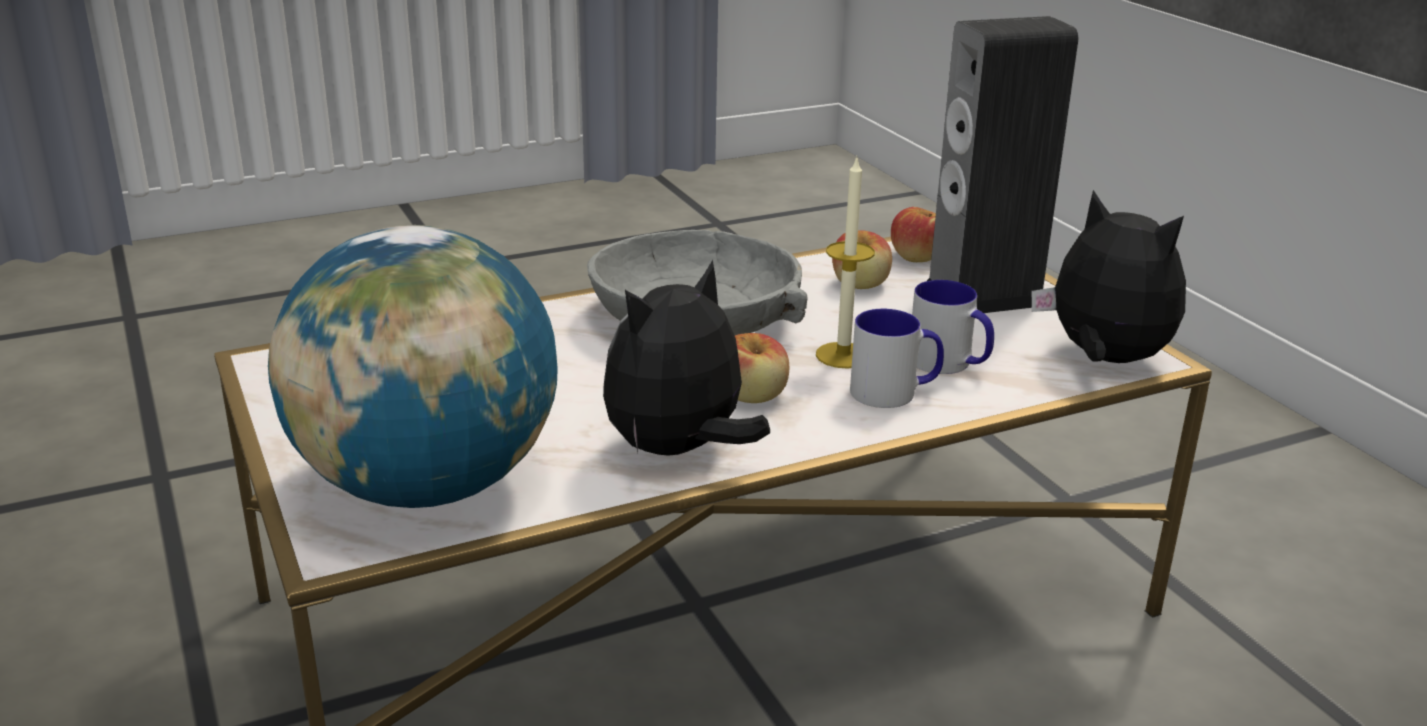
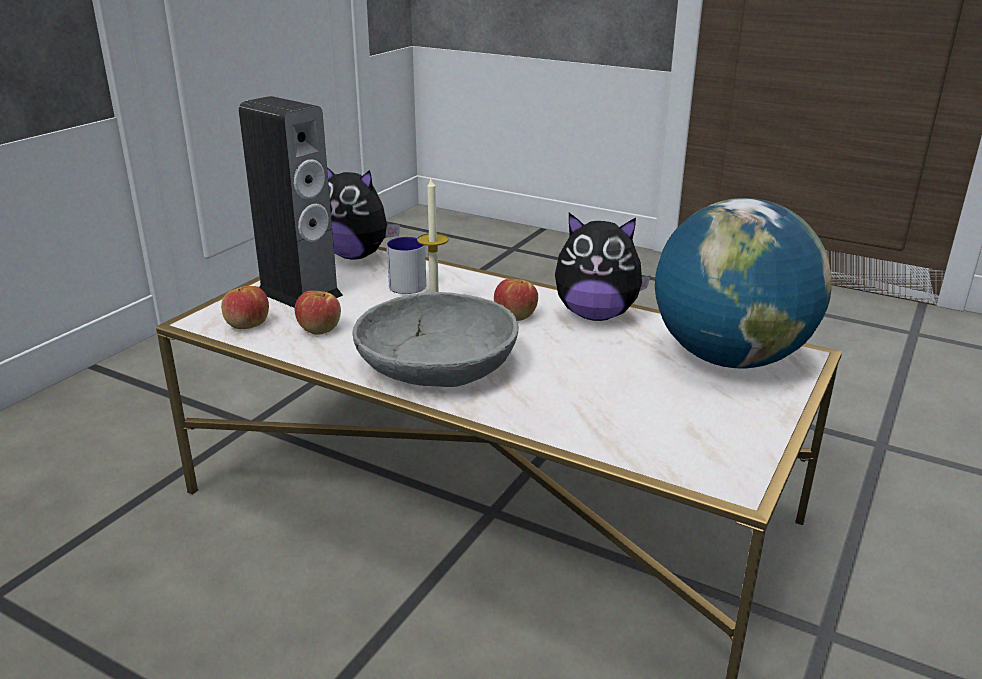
camera: 125 degrees left, 0 degrees up
(895, 392) = (460, 287): mug -> none
(1103, 359) = (356, 255): plush toy -> plush toy turned 75 degrees counterclockwise

